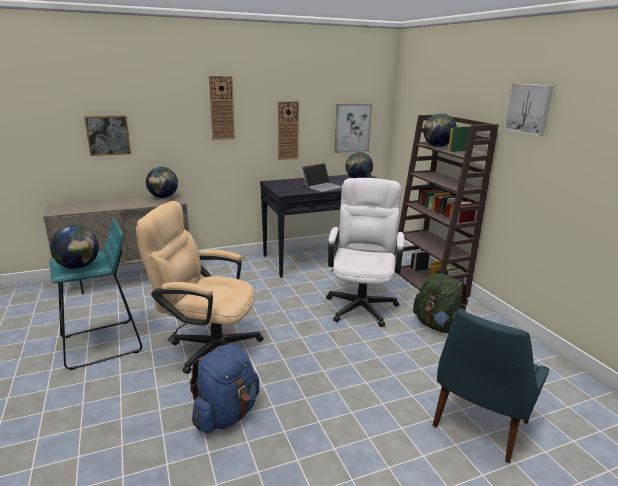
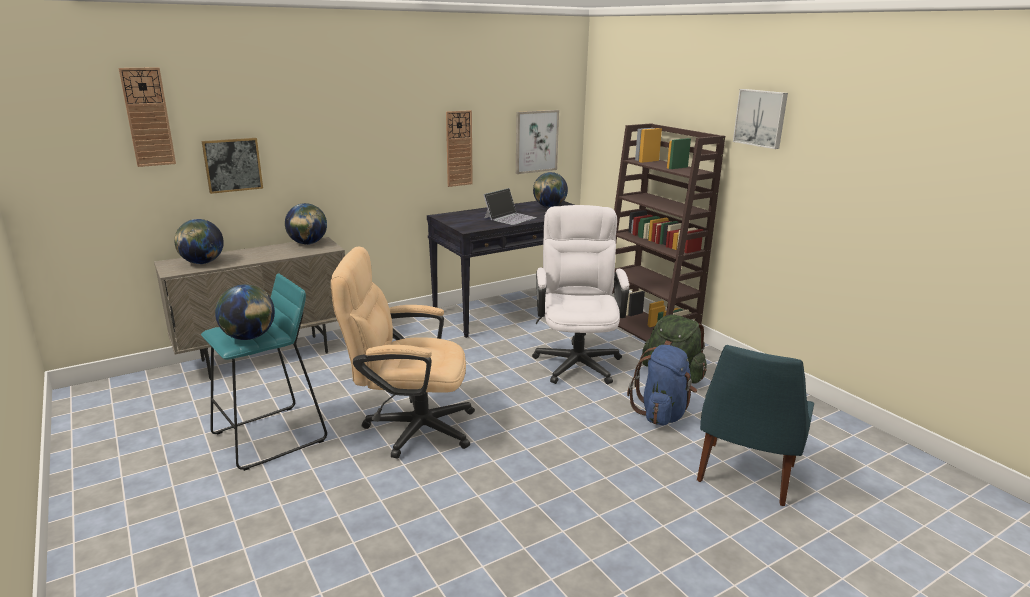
camera: 10 degrees left, 0 degrees up
(222, 108) = (377, 123): wall clock -> wall clock (148, 117)
(226, 414) = (464, 496): blue backpack -> blue backpack (662, 414)
(437, 146) = (652, 163): globe -> globe (202, 263)

